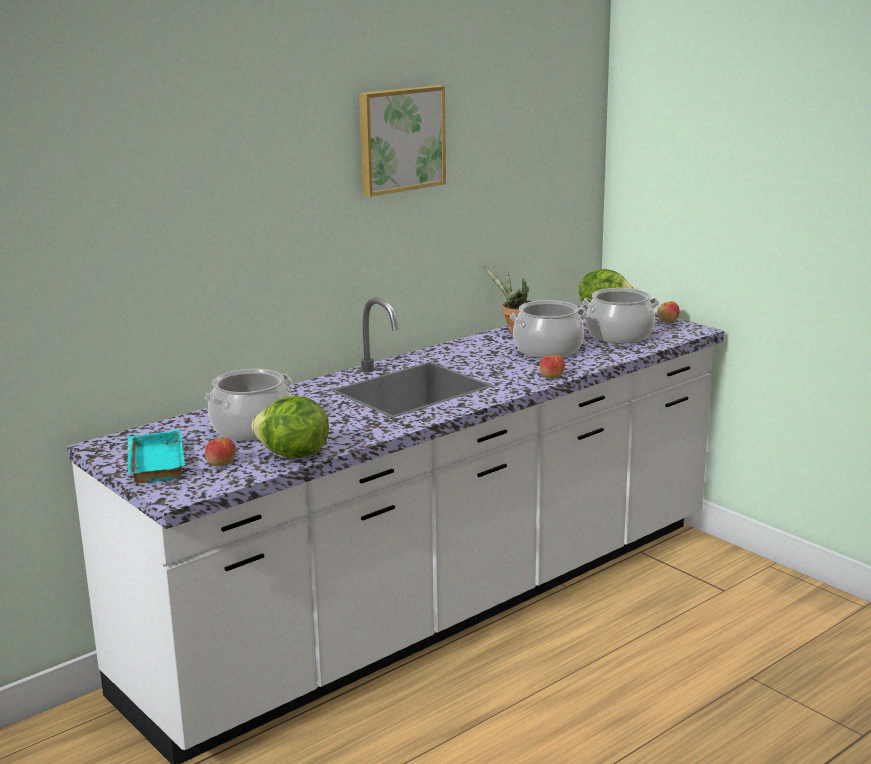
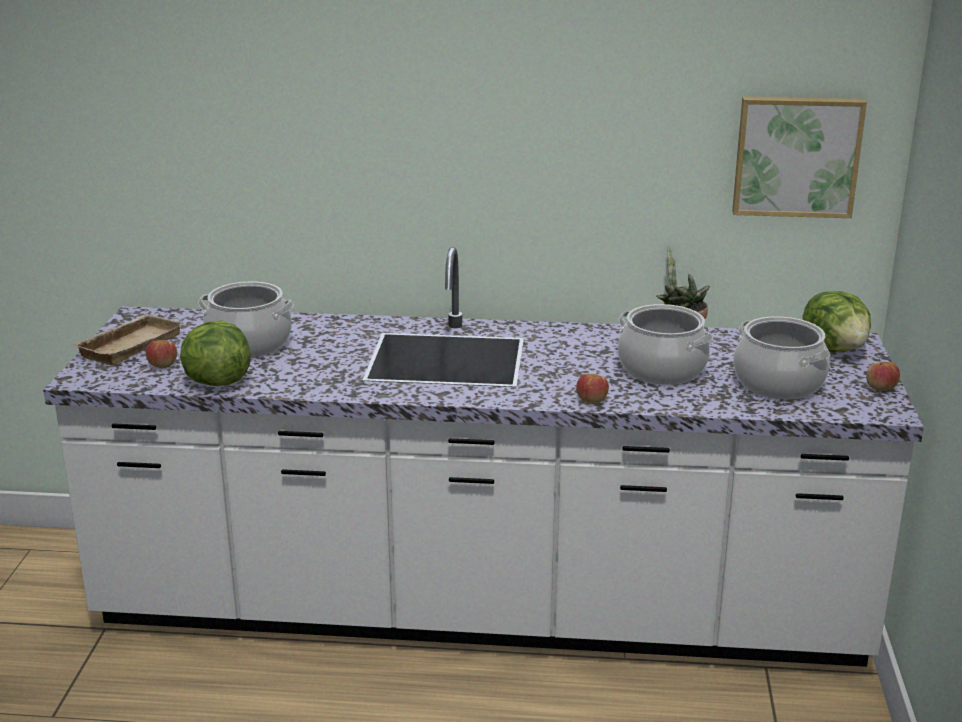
camera: 45 degrees right, 5 degrees up
(153, 463) = (129, 345): turquoise tray -> beige tray
(400, 139) = (539, 71): picture -> picture (796, 156)

